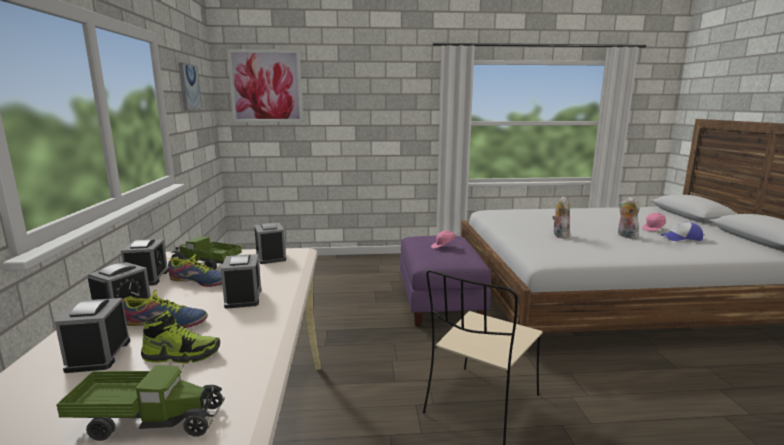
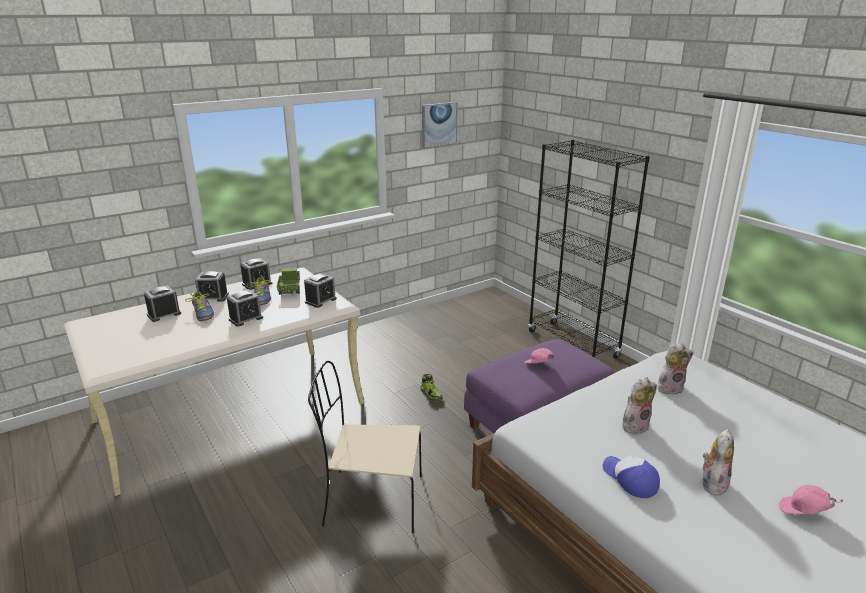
camera: 60 degrees right, 10 degrees up
(148, 420) = (116, 348): toy truck -> none
(182, 355) = (171, 331): shoe -> shoe (431, 395)
(266, 86) = (538, 121): picture -> none
(358, 261) = (572, 344): none -> black bookcase
(523, 220) = (670, 388): none -> plush toy
(681, 238) = (783, 545): cap -> cap (630, 479)

